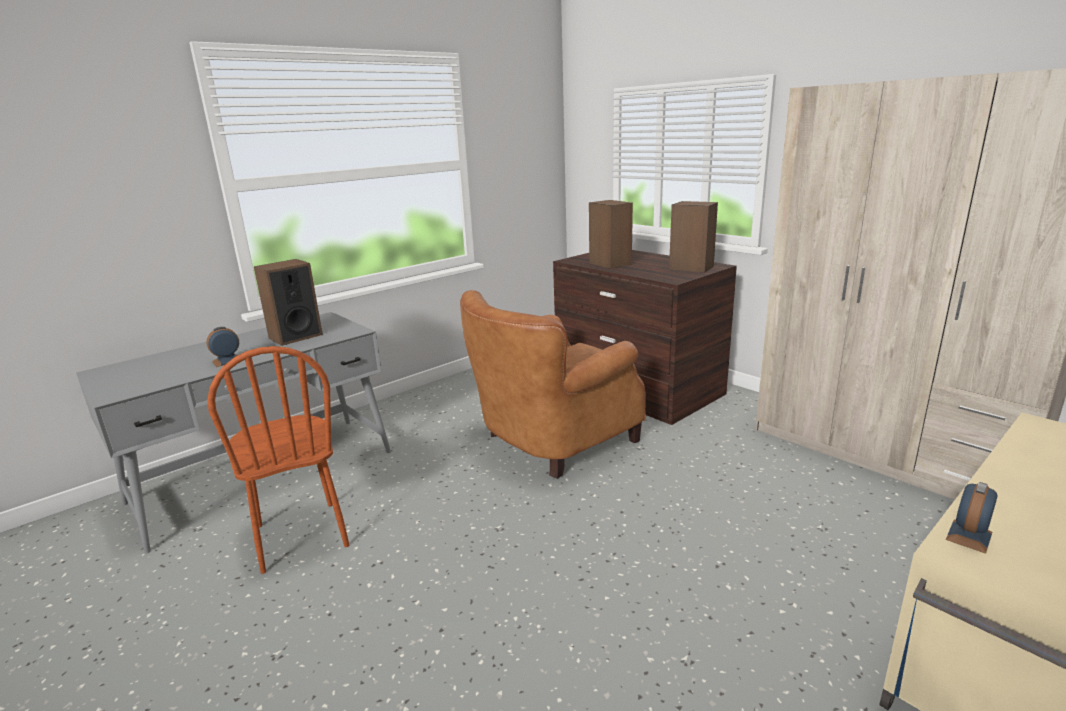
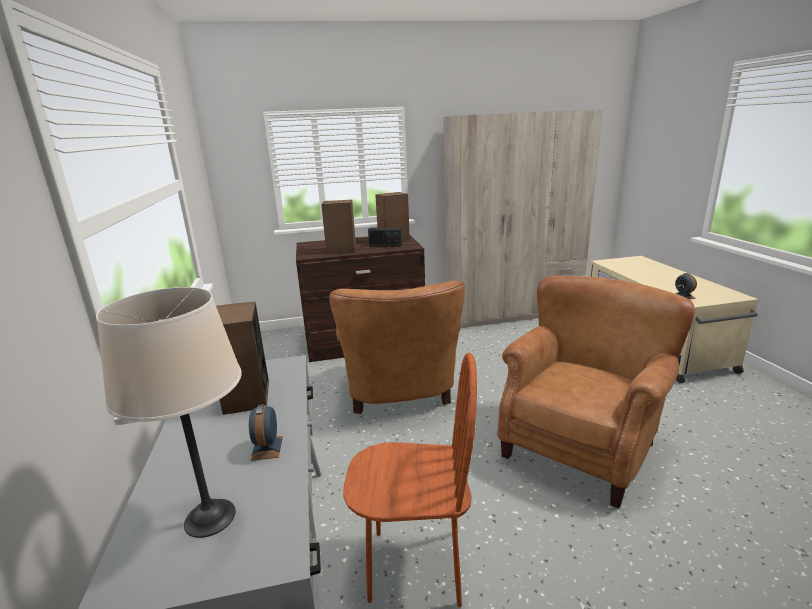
camera: 60 degrees left, 0 degrees up
(152, 370) = (209, 518): none -> beige table lamp
(554, 602) = (580, 444): none -> brown armchair
(658, 271) = (385, 245): none -> radio

